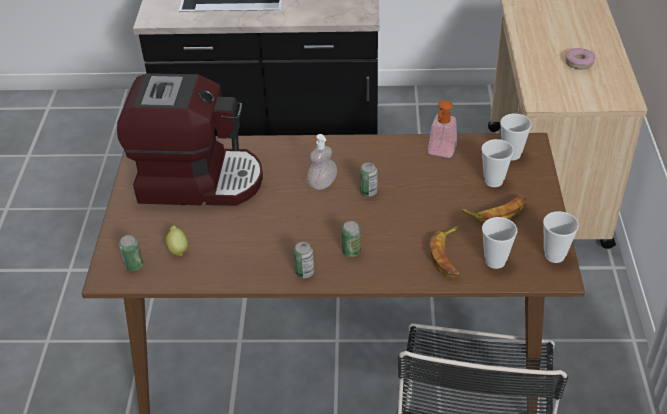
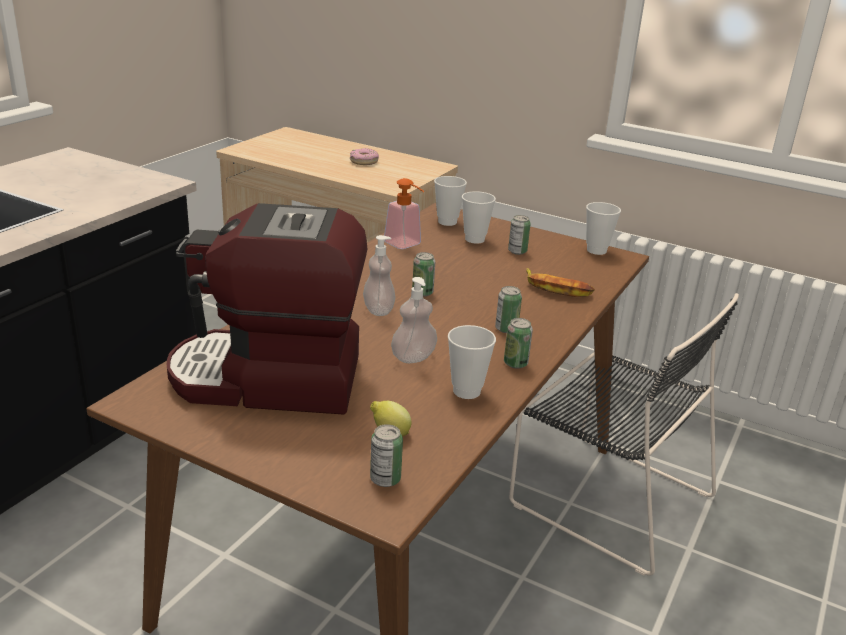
camera: 65 degrees left, 15 degrees down
(199, 180) = (269, 380): coffee machine -> coffee machine turned 120 degrees counterclockwise
(272, 224) = (413, 357): none -> soap dispenser
(495, 261) = (583, 273): cup -> cup (466, 391)
(496, 211) = (517, 251): banana -> can

